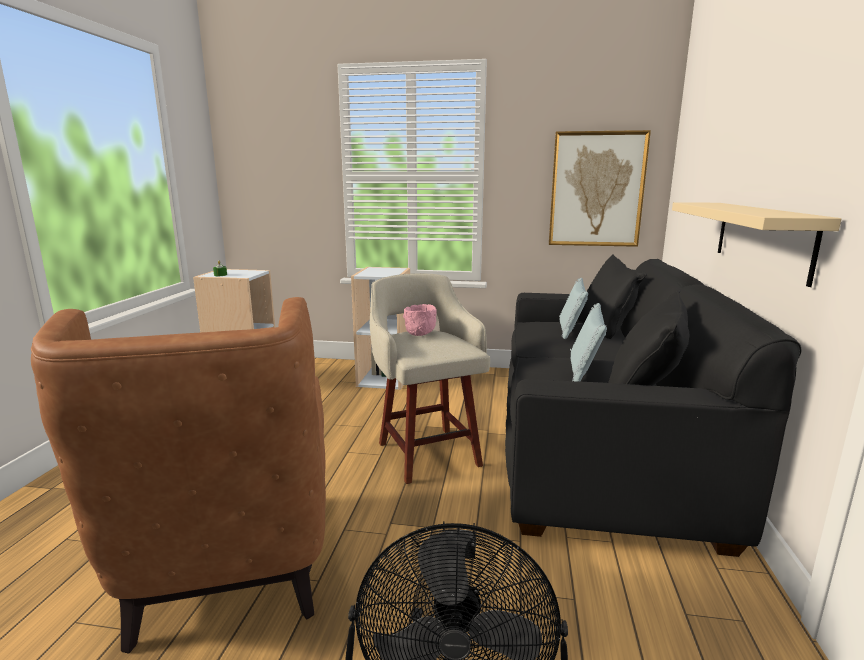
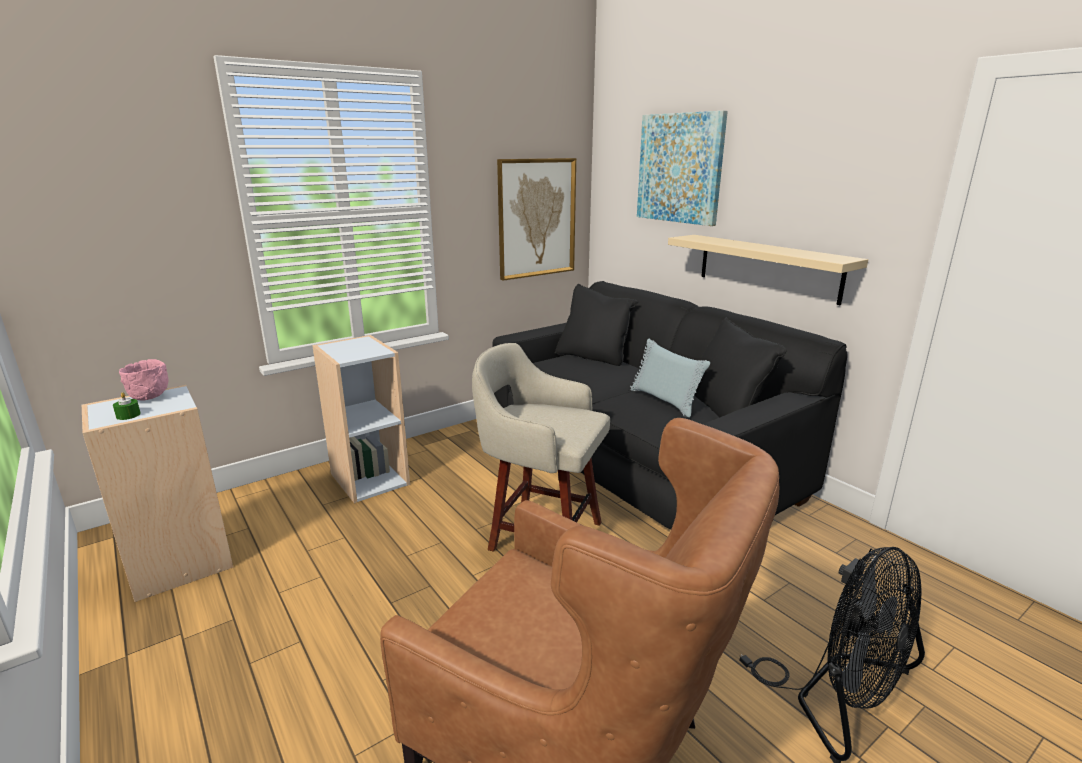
camera: 45 degrees left, 5 degrees up
(421, 335) = (527, 414): pink bowl -> pink bowl (151, 397)
(571, 329) = (581, 365): blue pillow -> none
(720, 127) = (680, 168): none -> picture

